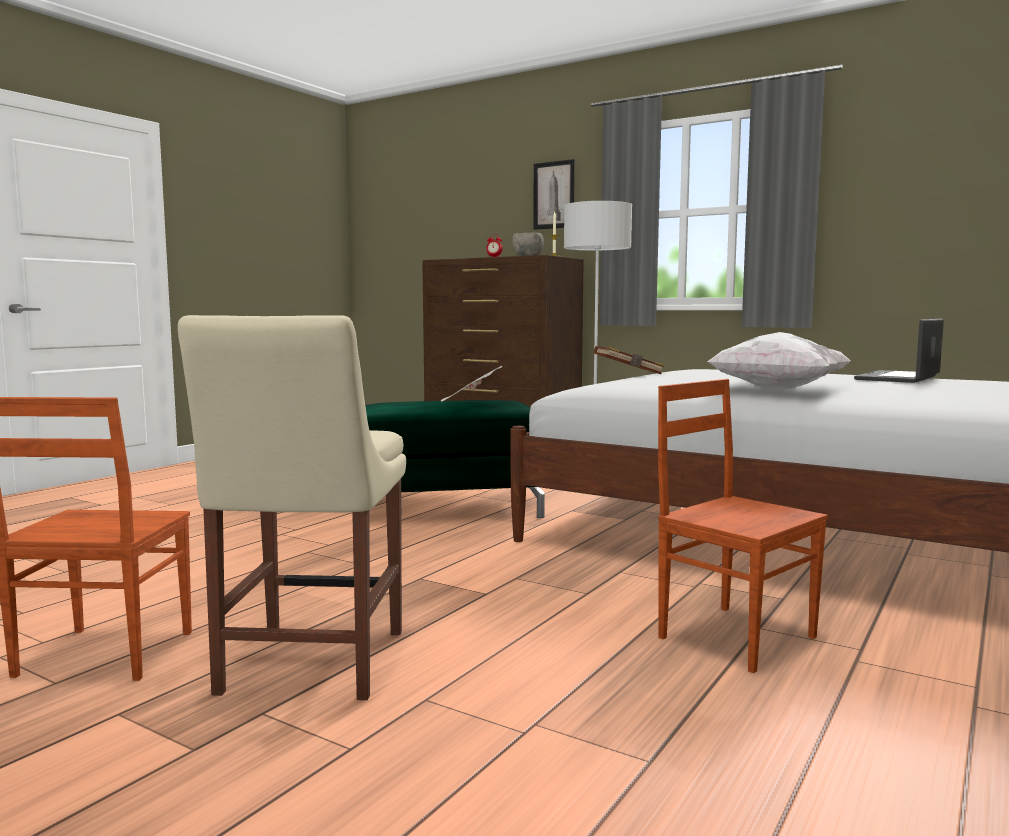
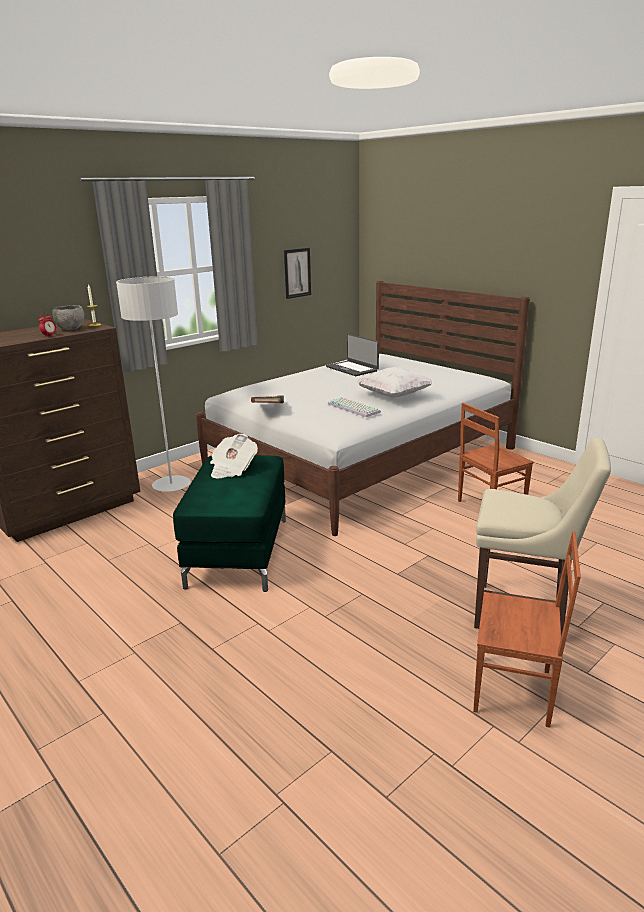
camera: 75 degrees left, 15 degrees up
(554, 195) = (41, 261): picture -> picture (297, 273)
(675, 383) = (354, 408): none -> keyboard

